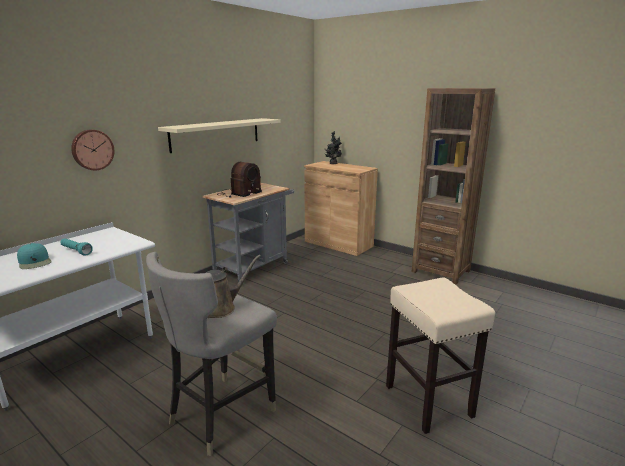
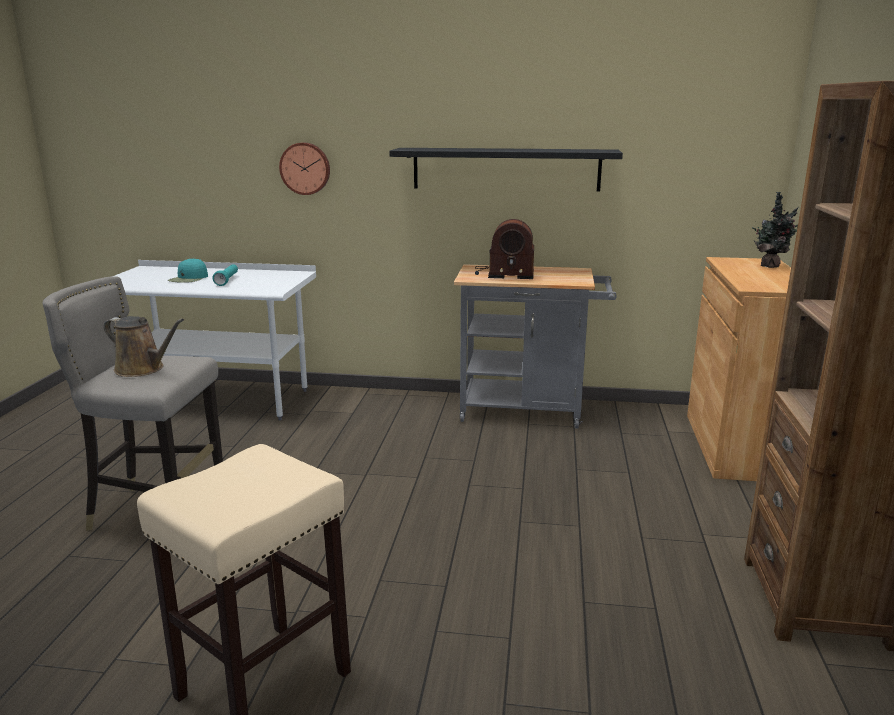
camera: 60 degrees right, 0 degrees up
(216, 134) = (506, 169): beige shelf -> black shelf

